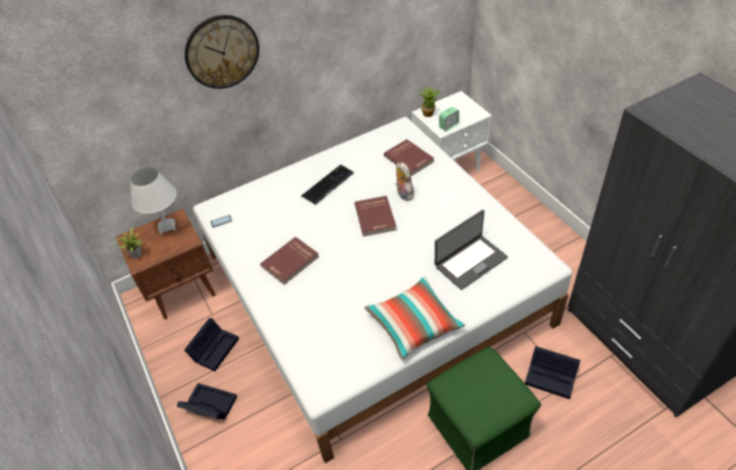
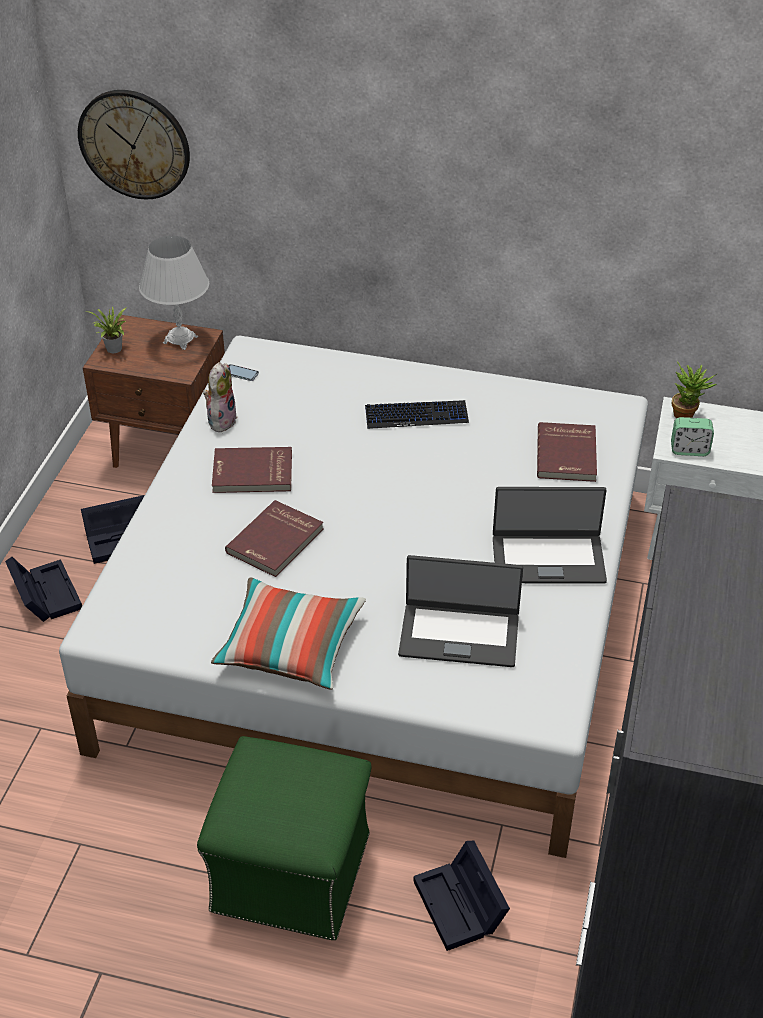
camera: 40 degrees right, 5 degrees down
(222, 52) = (347, 129): wall clock -> wall clock (134, 144)
(376, 217) = (420, 495): red book -> red book (276, 541)
(403, 194) = (494, 493): plush toy -> plush toy (221, 420)
(459, 205) = (548, 558): none -> laptop

